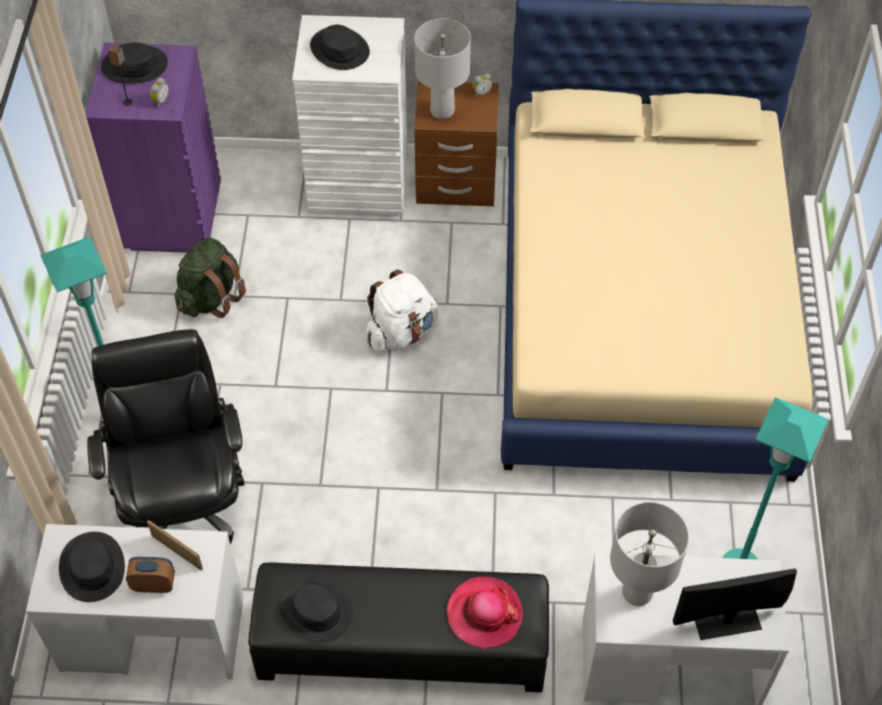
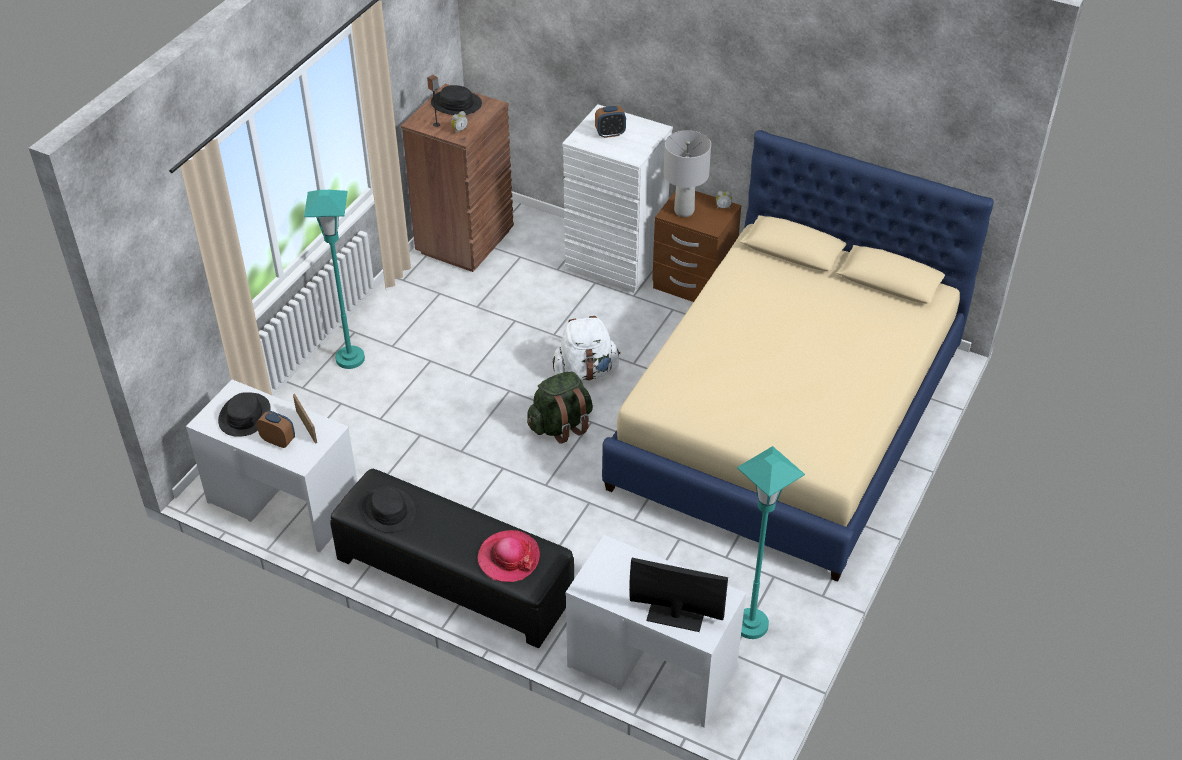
camera: 25 degrees right, 10 degrees down
(172, 217) = (464, 241): purple dresser -> brown dresser
(183, 499) = (358, 425): black office chair -> none
(211, 298) = (459, 303): green backpack -> green backpack (560, 426)
(340, 49) = (610, 133): black hat -> alarm clock
(637, 592) = (618, 572): grey table lamp -> none

